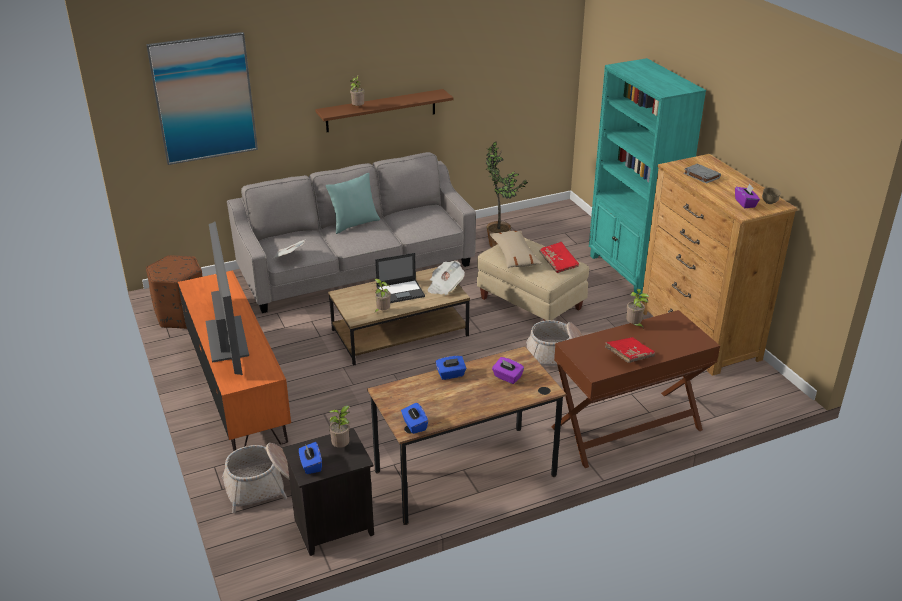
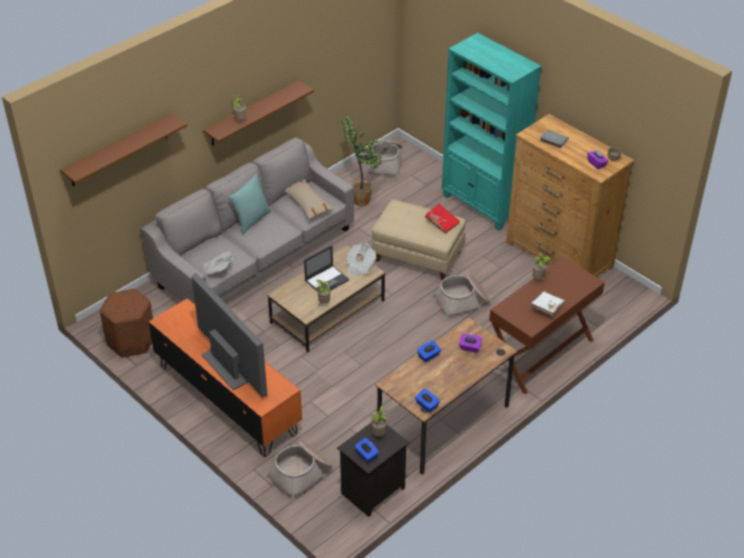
camera: 20 degrees left, 10 degrees up
(204, 98) = (119, 150): picture -> brown shelf
(514, 255) = (403, 223): beige pillow -> beige pillow (307, 203)
(541, 219) = (385, 164): none -> basket
(629, 356) = (547, 308): red book -> white book

